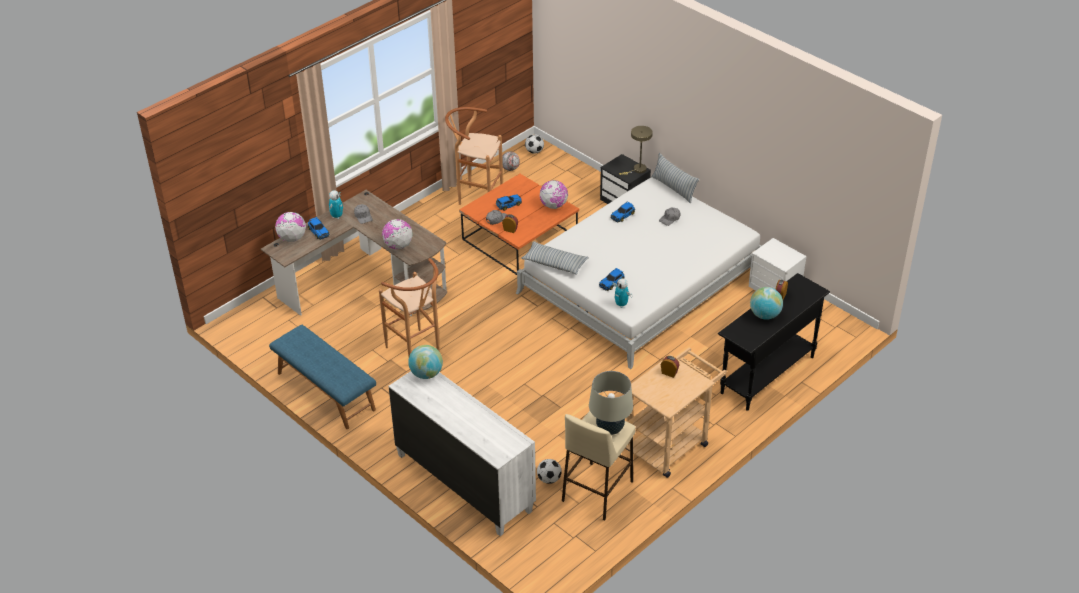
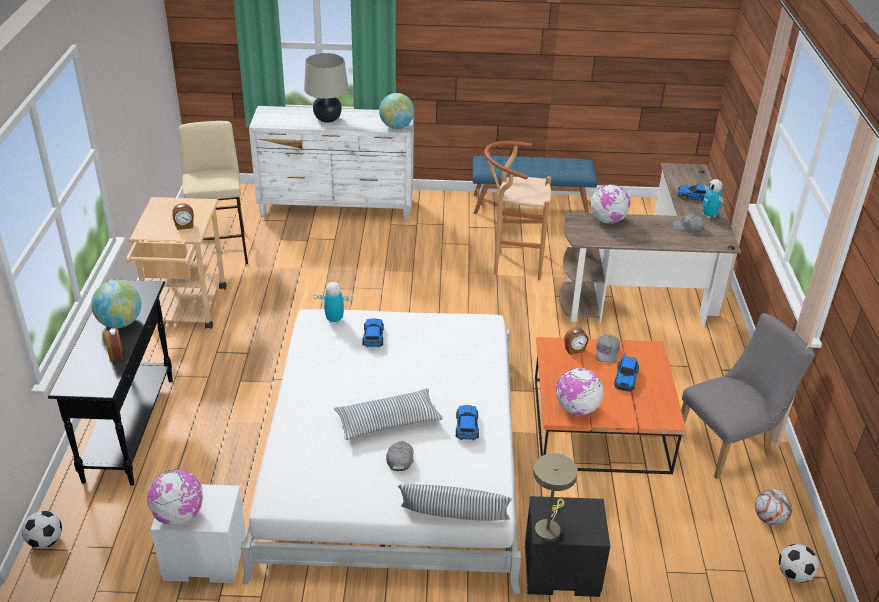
camera: 135 degrees right, 5 degrees down
(292, 238) = (701, 182): globe -> globe (179, 515)
(476, 197) = (729, 445): brown stool -> grey chair
(549, 479) = (271, 238): football -> football (46, 541)
(555, 263) = (462, 324): pillow -> pillow (388, 422)
(610, 429) = (203, 178): beige table lamp -> beige table lamp (327, 119)

